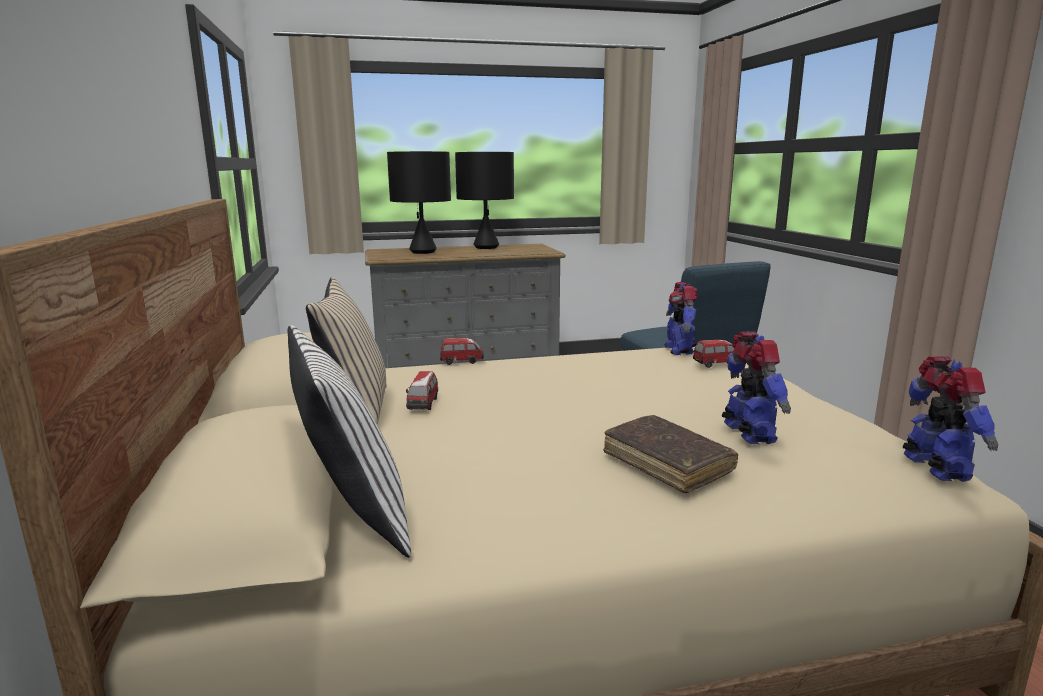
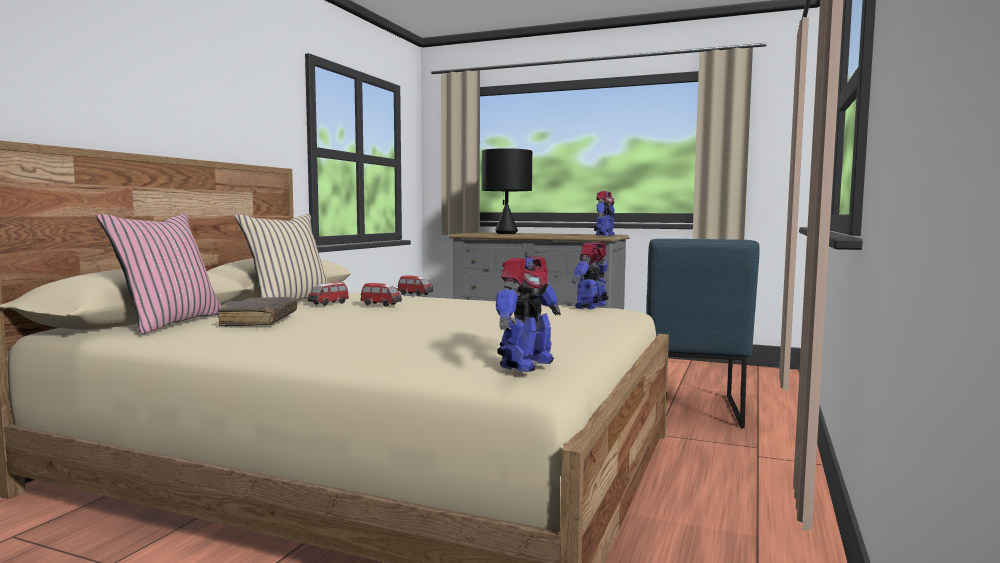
camera: 35 degrees right, 10 degrees down
(353, 514) = (169, 323): white pillow -> pink pillow
(486, 247) = (566, 234): black table lamp -> none
(667, 463) = (356, 333): brown book -> brown book (260, 320)
(716, 364) = (585, 313): toy car -> toy car (381, 305)
(748, 434) = (445, 330): toy robot -> toy robot (604, 235)

